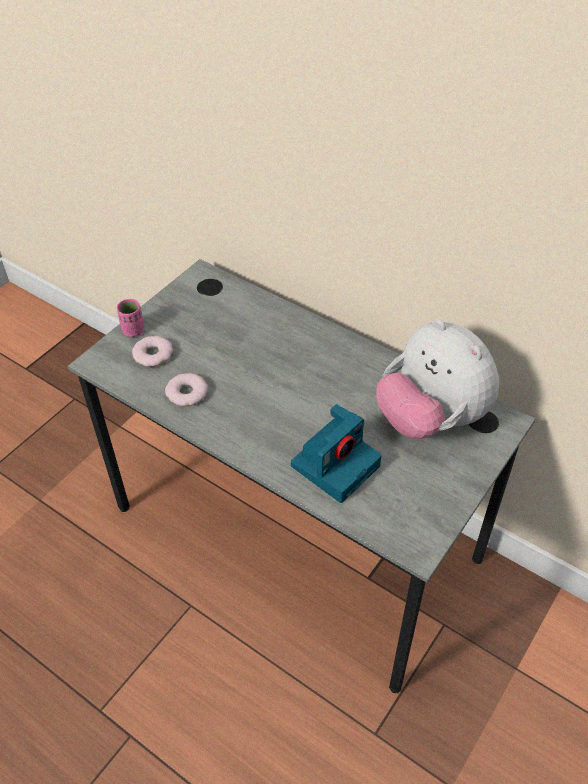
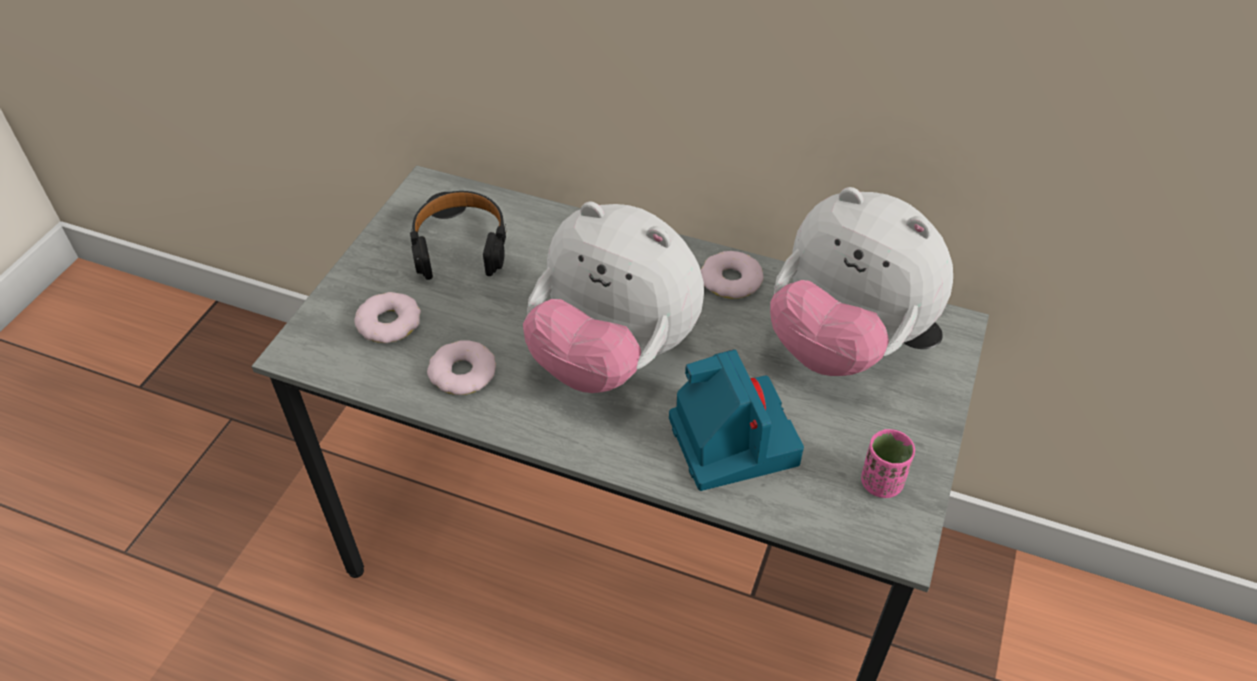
camera: 15 degrees left, 0 degrees up
(133, 330) = (345, 291): pink cup -> pink cup (881, 482)
(210, 313) = (460, 244): none -> black headphones
(280, 399) = (612, 356): none -> plush toy
(336, 464) = (730, 438): camera -> camera turned 45 degrees counterclockwise
(371, 366) = (731, 280): none -> donut

